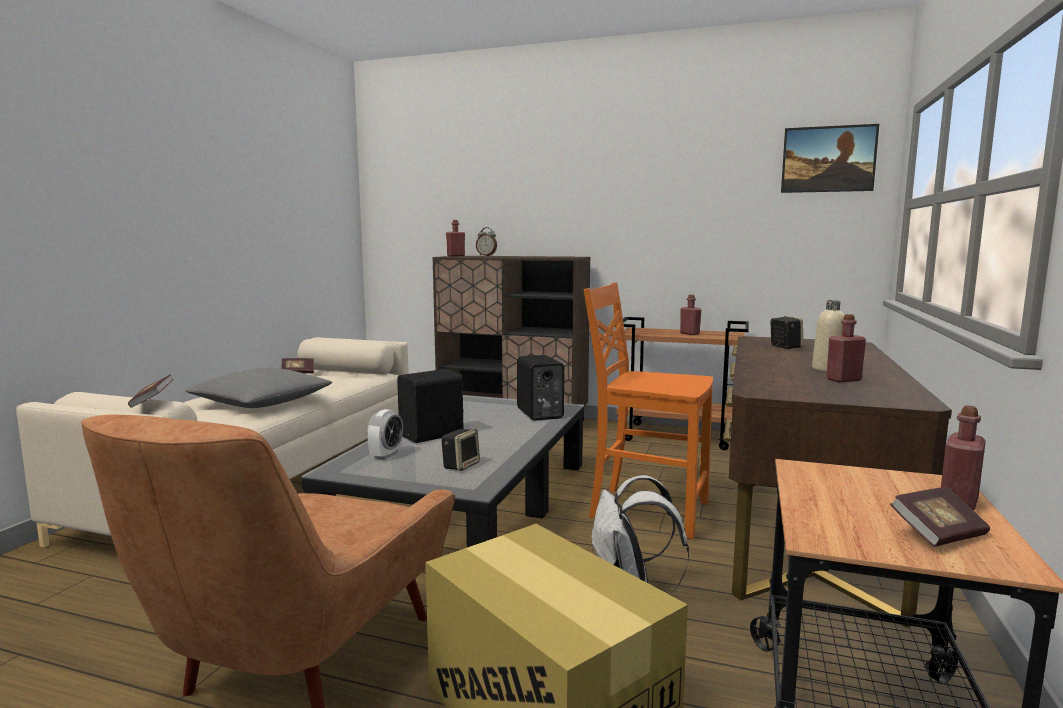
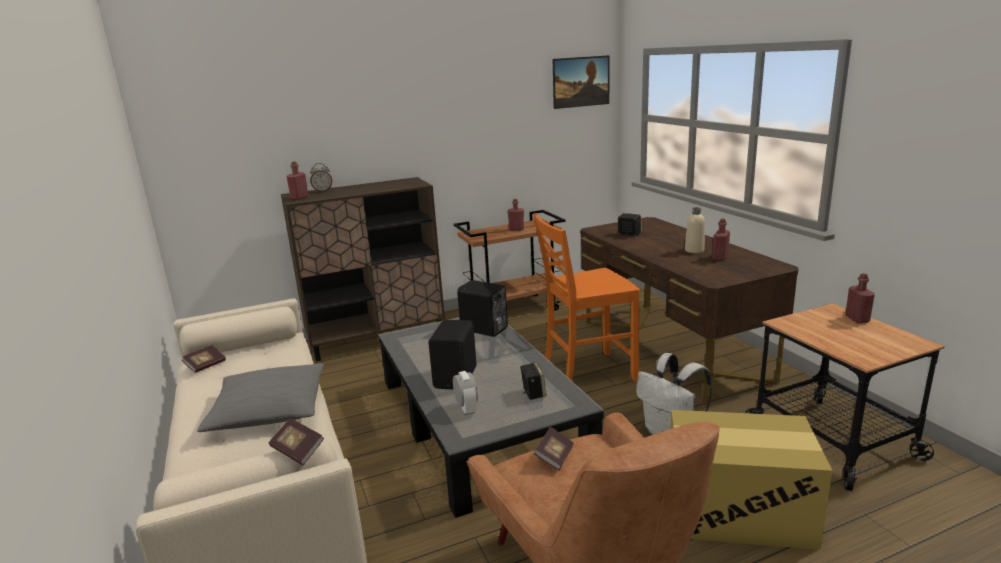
camera: 40 degrees left, 10 degrees up
(938, 534) = (882, 339): book -> book (554, 457)

